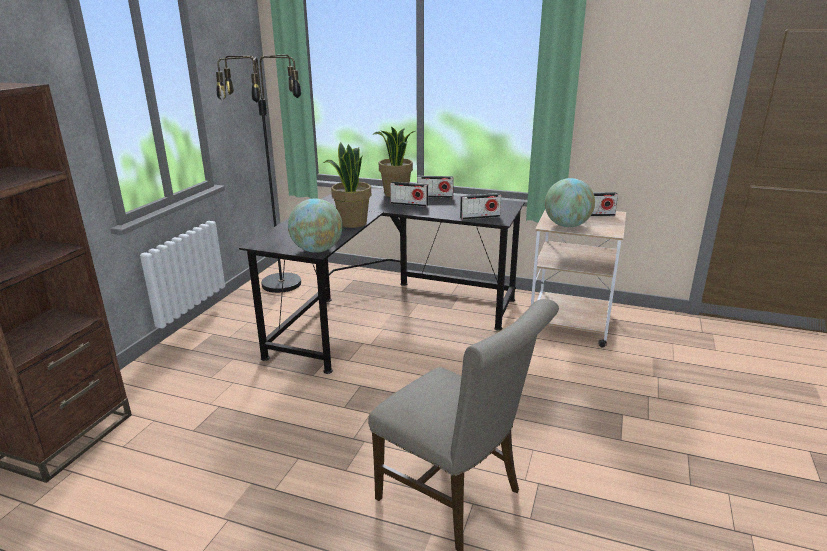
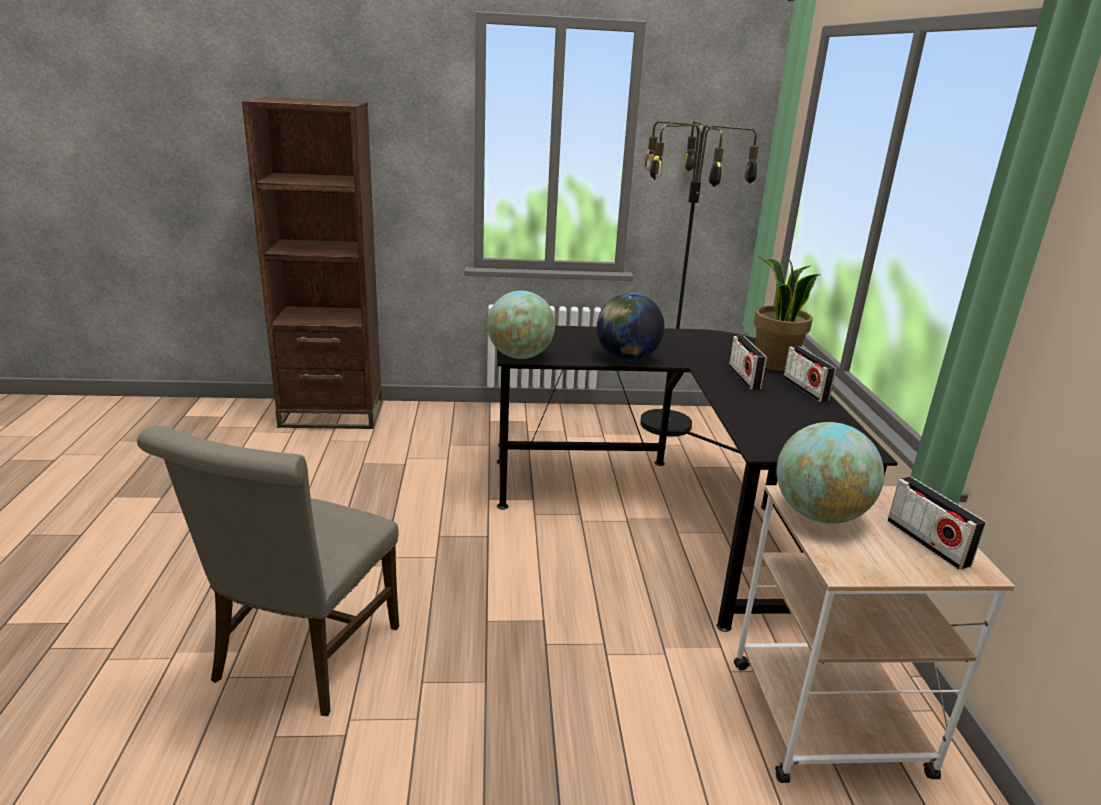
camera: 65 degrees right, 0 degrees up
(352, 223) = (626, 358): potted plant -> globe
(480, 217) = (757, 432): radio -> none

